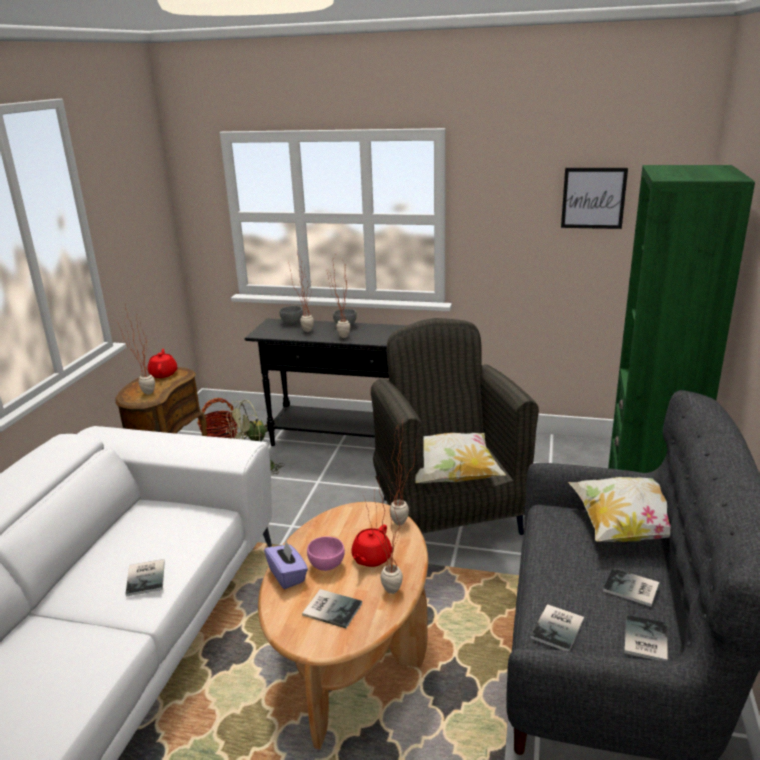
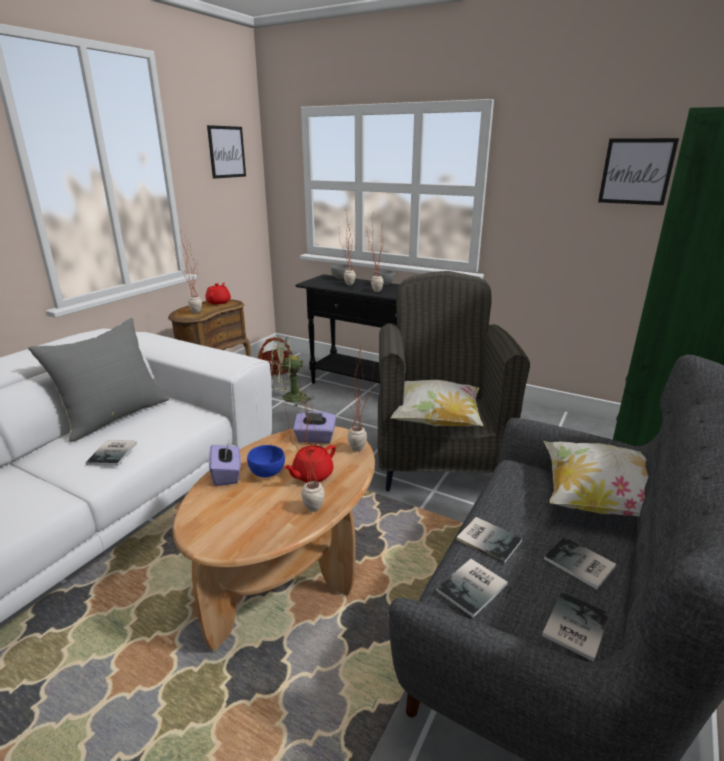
camera: 15 degrees right, 0 degrees up
(113, 535) = (114, 416): none -> grey pillow
(138, 191) = (227, 152): none -> picture
(326, 565) = (267, 473): pink bowl -> blue bowl
(332, 608) = (247, 512): book -> book (488, 538)
(352, 519) = (315, 438): none -> purple tissue box

